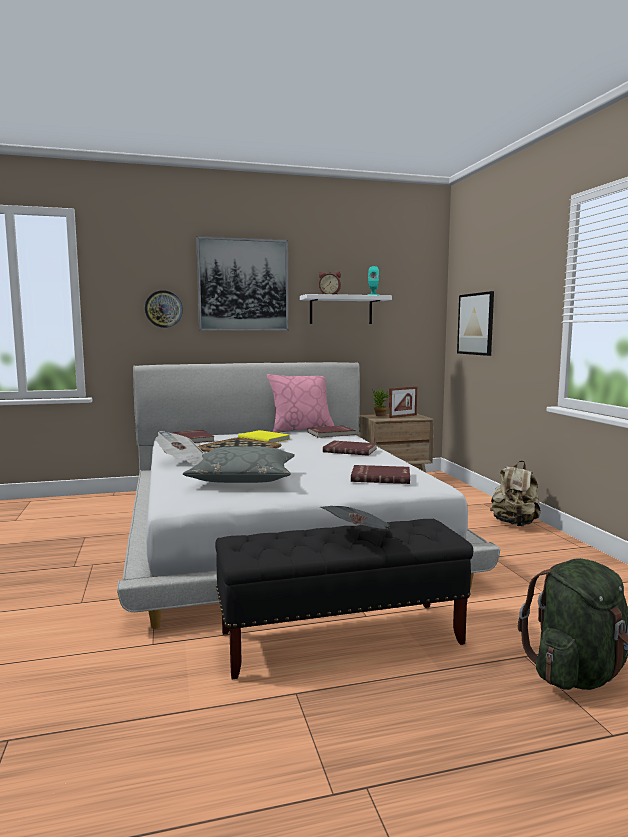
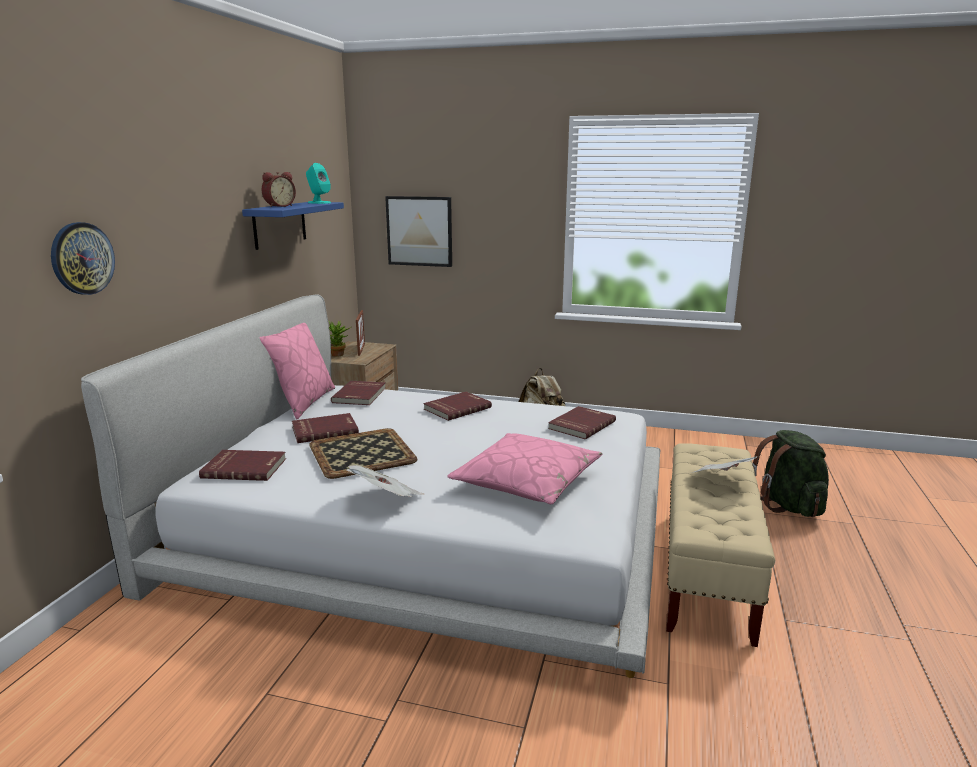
camera: 60 degrees left, 10 degrees up
(243, 285) = (181, 199): picture -> none
(243, 478) = (527, 481): grey pillow -> pink pillow
(264, 439) = (324, 430): yellow book -> red book
(341, 310) = (280, 224): white shelf -> blue shelf
(341, 639) = (706, 572): black bench -> beige bench

